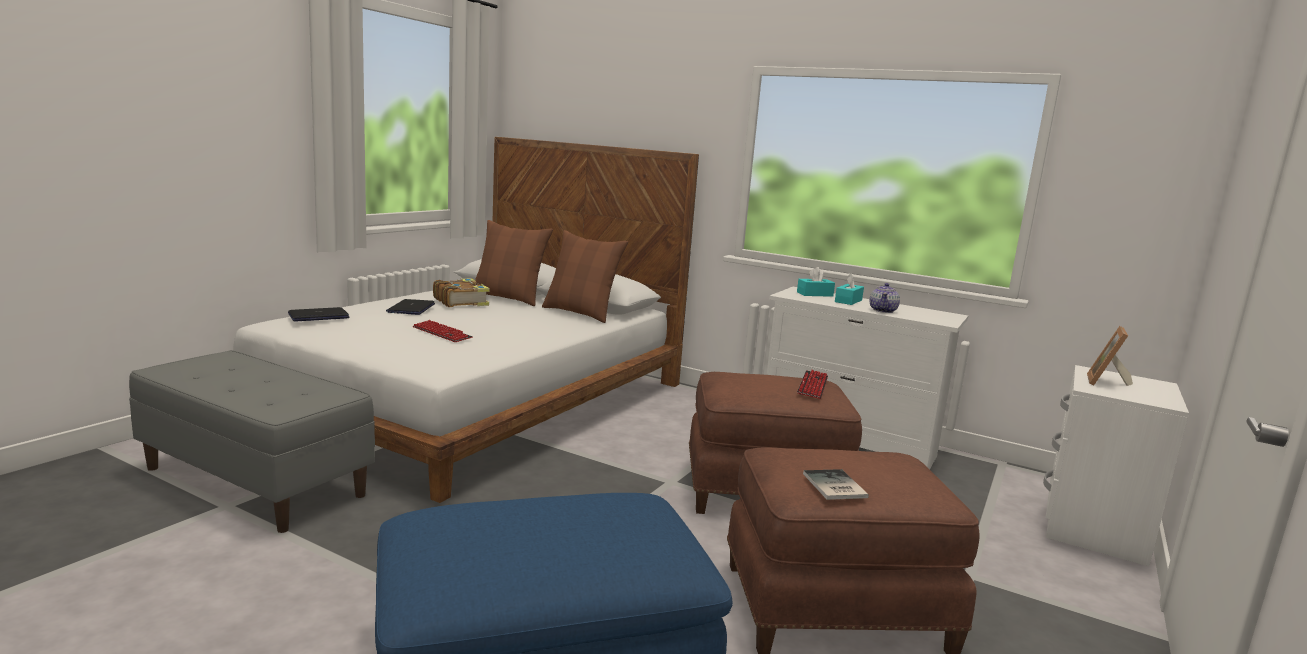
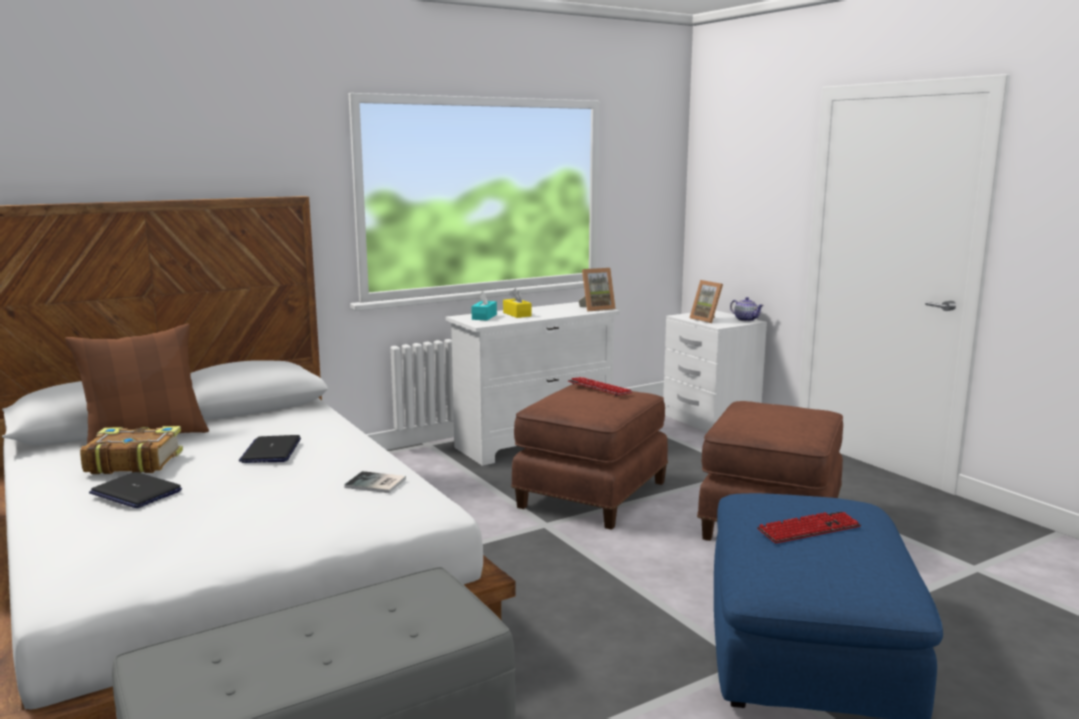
camera: 60 degrees left, 0 degrees up
(318, 316) = (97, 554): laptop -> laptop (271, 451)
(442, 333) = (280, 491): keyboard -> keyboard (809, 529)
(580, 313) = (274, 417): brown pillow -> none
(833, 486) = (801, 427): book -> book (376, 484)
(848, 301) = (517, 314): turquoise tissue box -> yellow tissue box
(883, 310) = (556, 313): teapot -> teapot (745, 319)
(942, 320) = (596, 308): none -> picture frame

